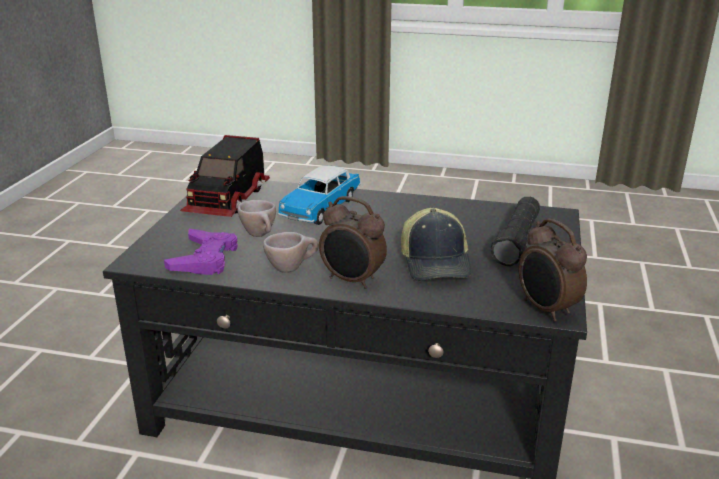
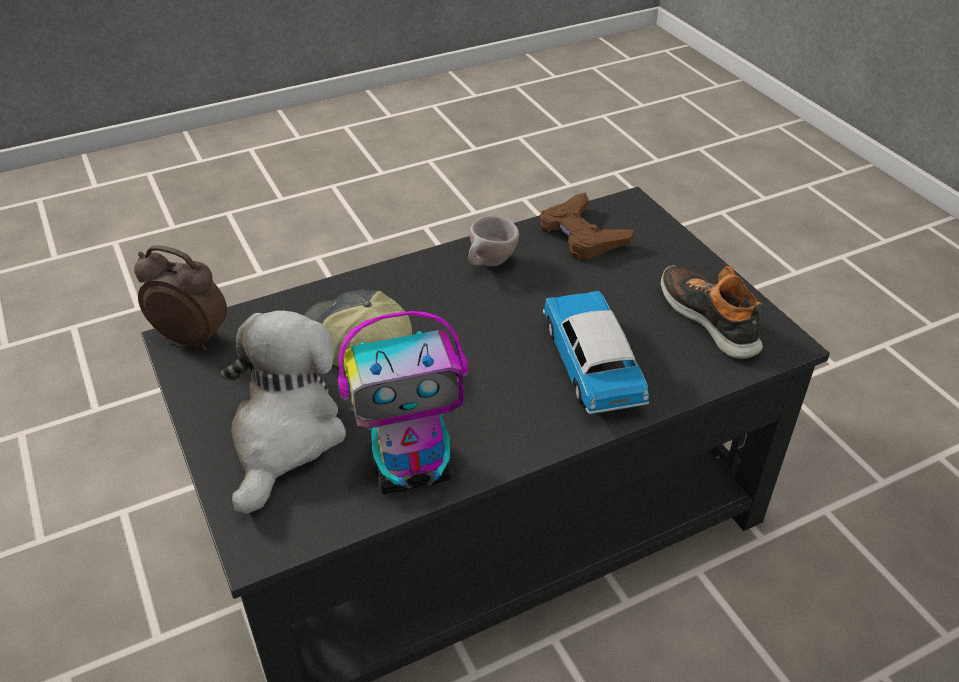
camera: 140 degrees right, 15 degrees up
(205, 259) = (581, 235): purple game controller -> brown game controller
(229, 200) = (710, 319): toy truck -> shoe
(261, 235) = (582, 287): beige cup -> none
(352, 281) = (415, 279): alarm clock -> none
(460, 210) = (412, 469): none -> toy robot
(516, 241) = (285, 436): black flashlight -> plush toy

